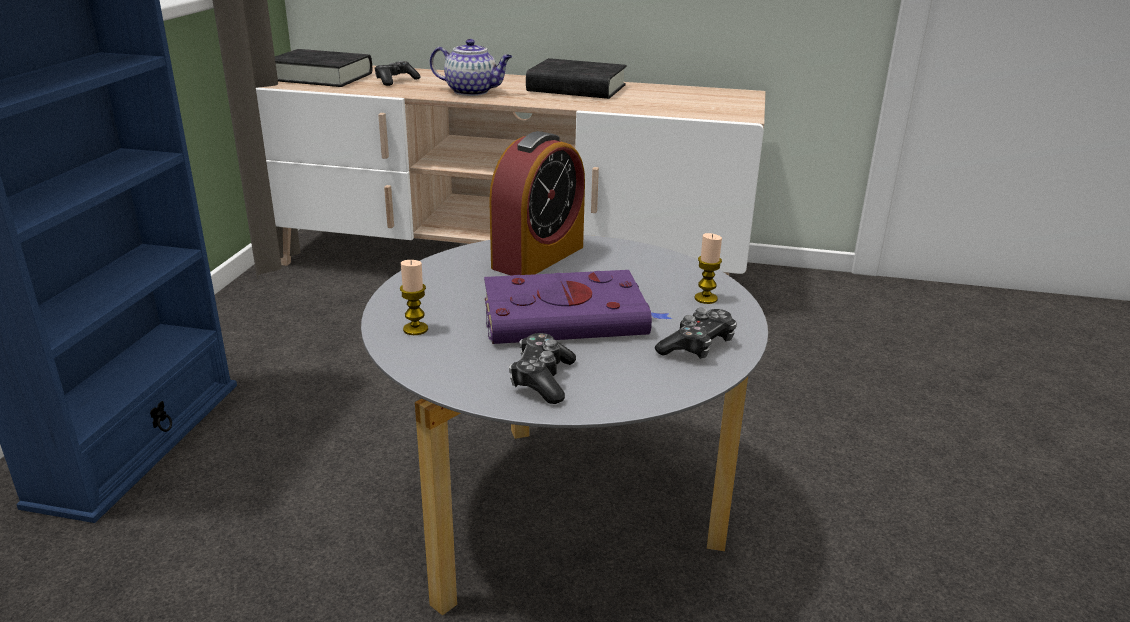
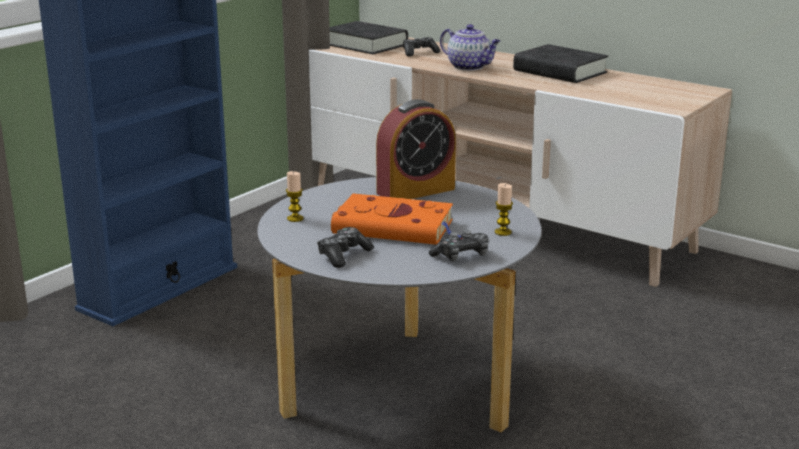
camera: 25 degrees right, 5 degrees down
(569, 317) = (396, 228): purple book -> orange book

